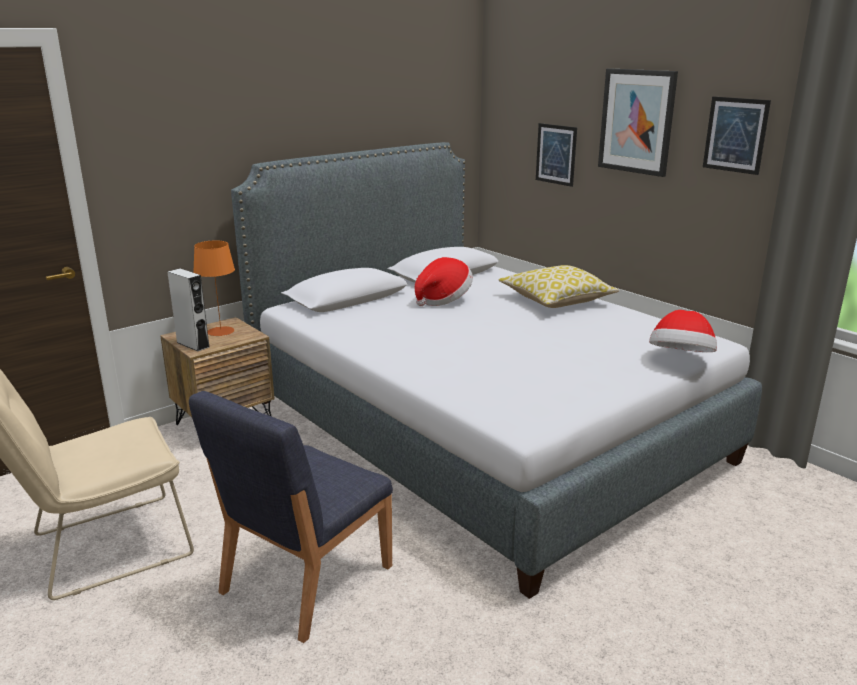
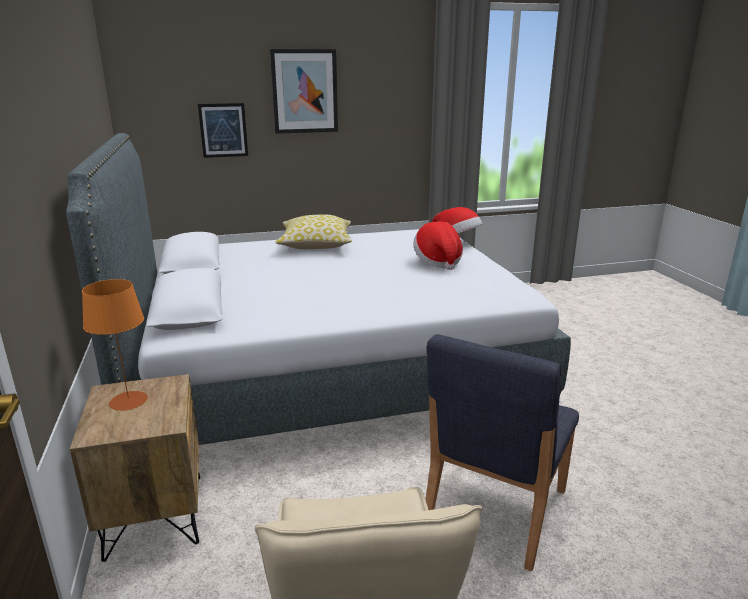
camera: 65 degrees left, 0 degrees up
(193, 344) = (146, 425): grey speaker -> none
(304, 580) = (494, 508): blue chair -> blue chair turned 60 degrees clockwise
(443, 300) = (259, 274): hat -> hat (438, 261)
(735, 135) = (387, 92): picture -> none

